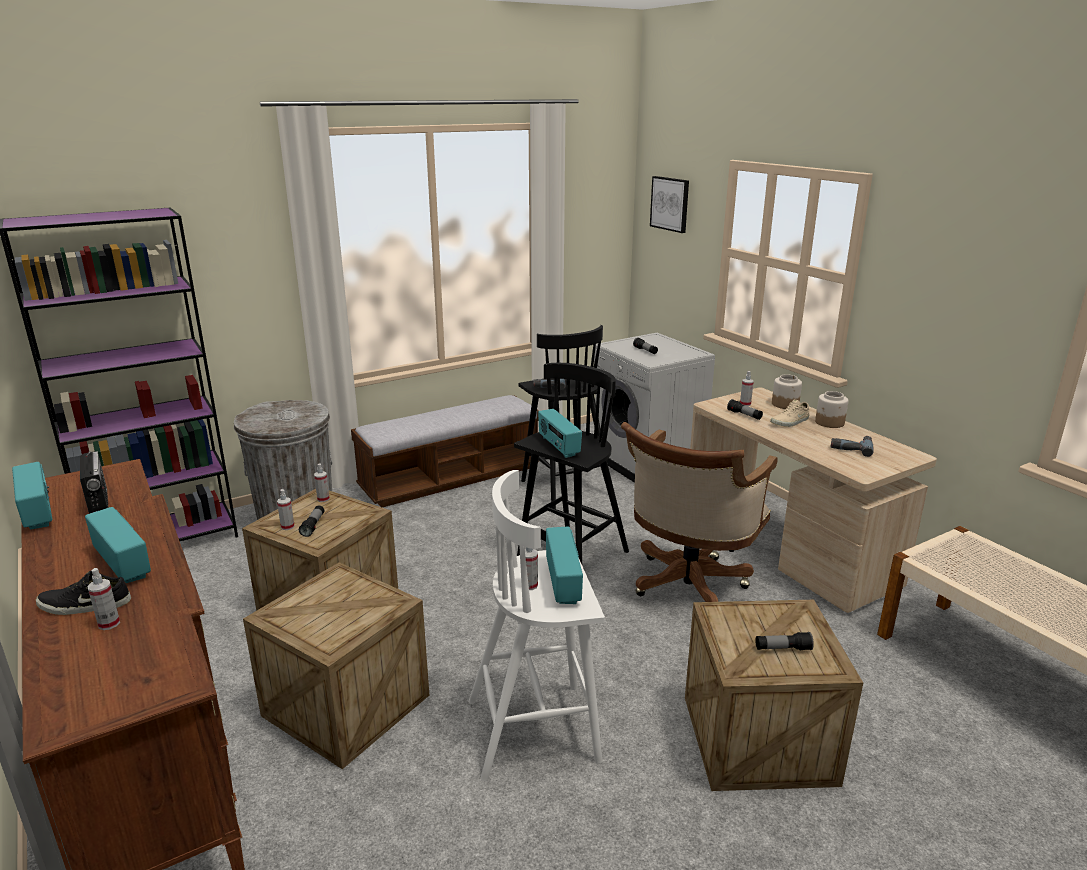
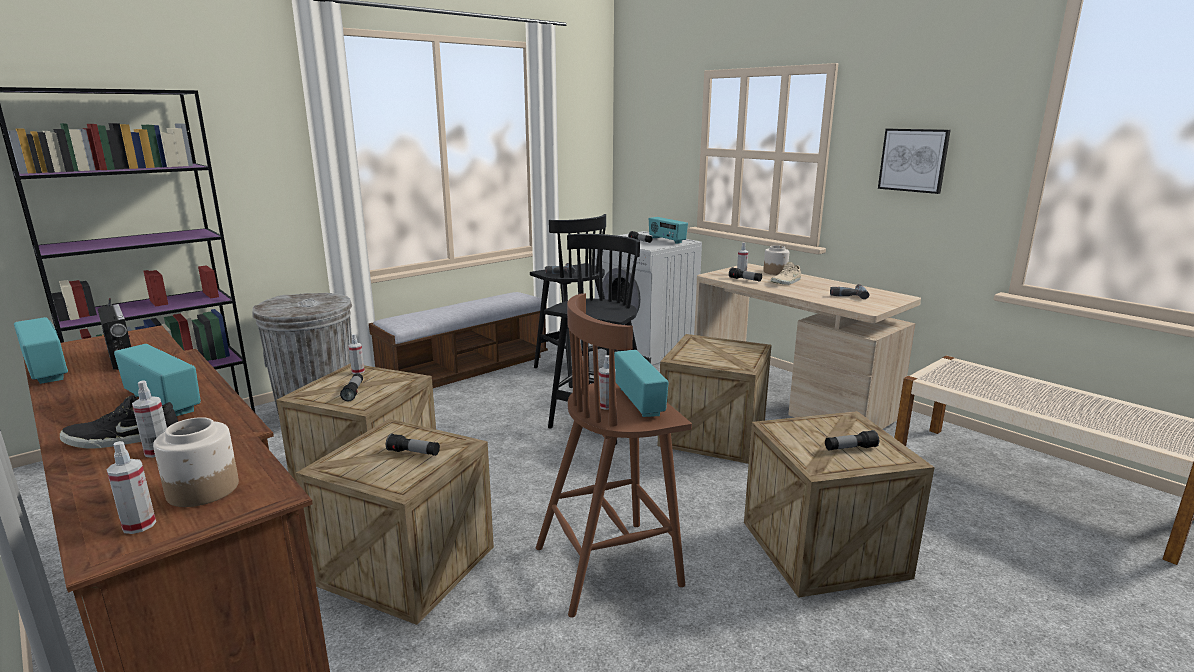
camera: 10 degrees left, 5 degrees down
(287, 527) = (326, 395): spray bottle -> spray bottle (139, 525)
(351, 607) = (413, 453): none -> flashlight
(537, 729) = (612, 564): white stool -> brown stool
(558, 447) = (587, 310): radio -> radio (666, 240)
(670, 204) = (648, 117): picture -> picture (913, 160)
(687, 586) = (712, 435): office chair -> crate
(829, 423) = (819, 281): jar -> jar (202, 490)

